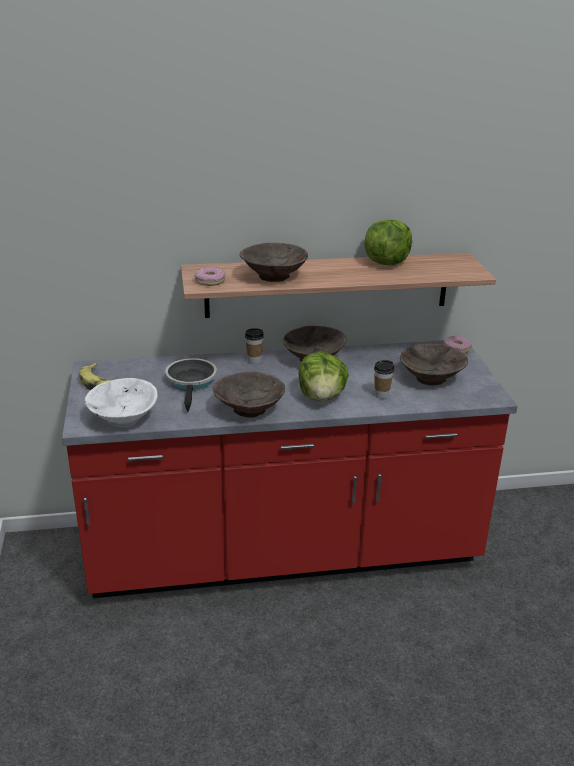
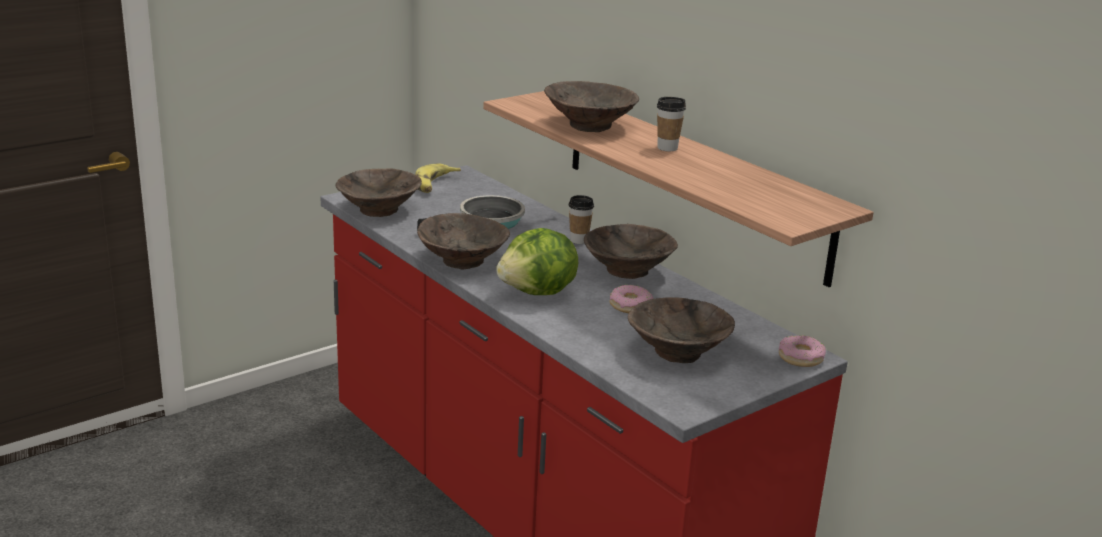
camera: 60 degrees right, 5 degrees down
(123, 418) = (379, 210): white bowl -> brown bowl
(210, 281) = (531, 104): donut -> donut (630, 306)
(381, 395) = (588, 327): cup -> cup (667, 148)
(386, 262) = (735, 169): lettuce -> none

